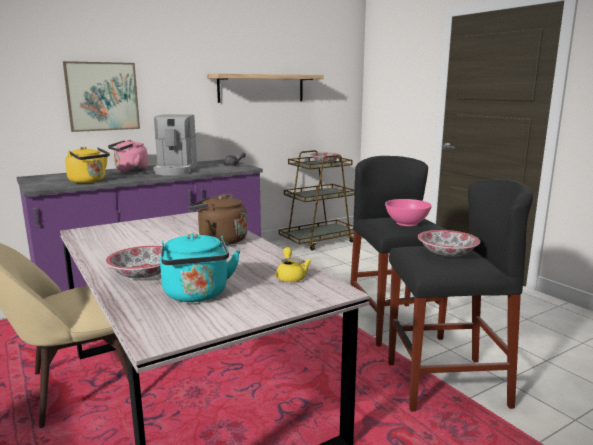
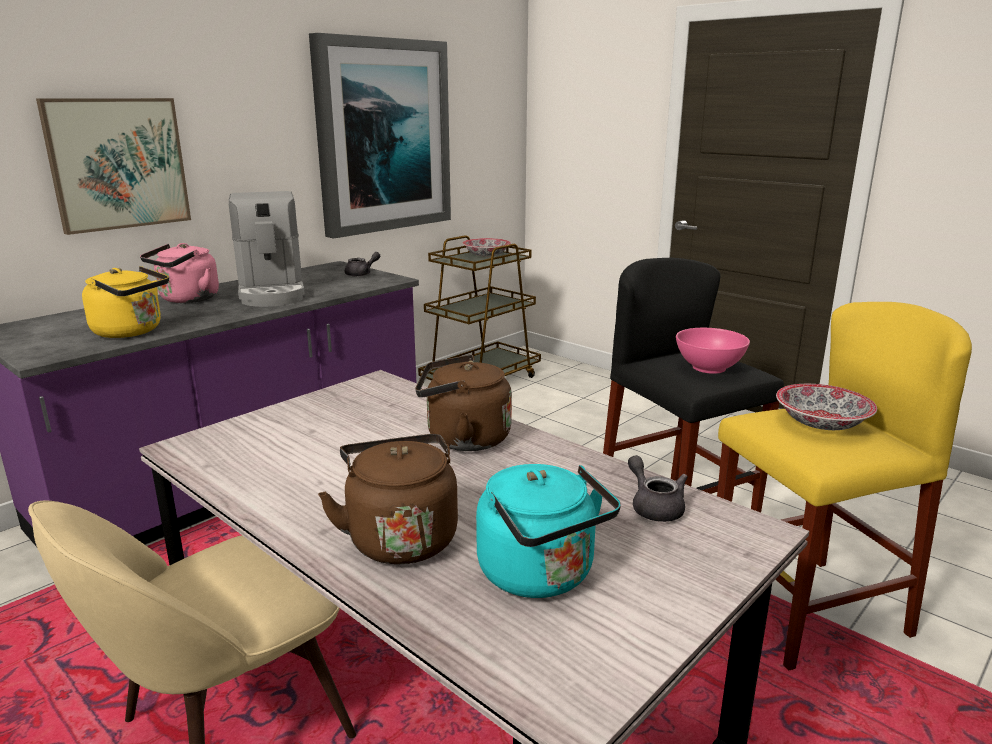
camera: 15 degrees left, 5 degrees up
(144, 273) = (400, 537): bowl -> brown kettle
(261, 88) = (383, 136): shelf -> picture
(291, 276) = (654, 507): yellow teapot -> grey teapot
(446, 384) = (806, 611): black stool -> yellow stool

